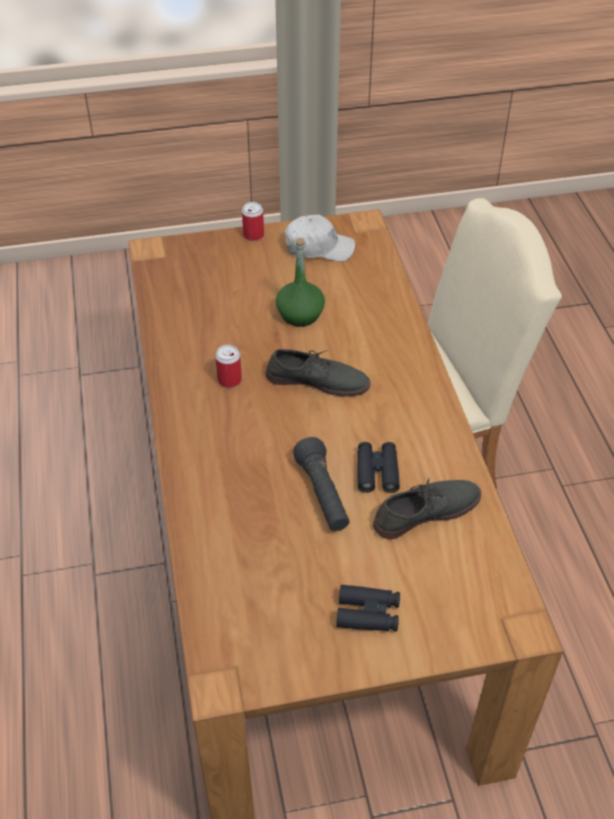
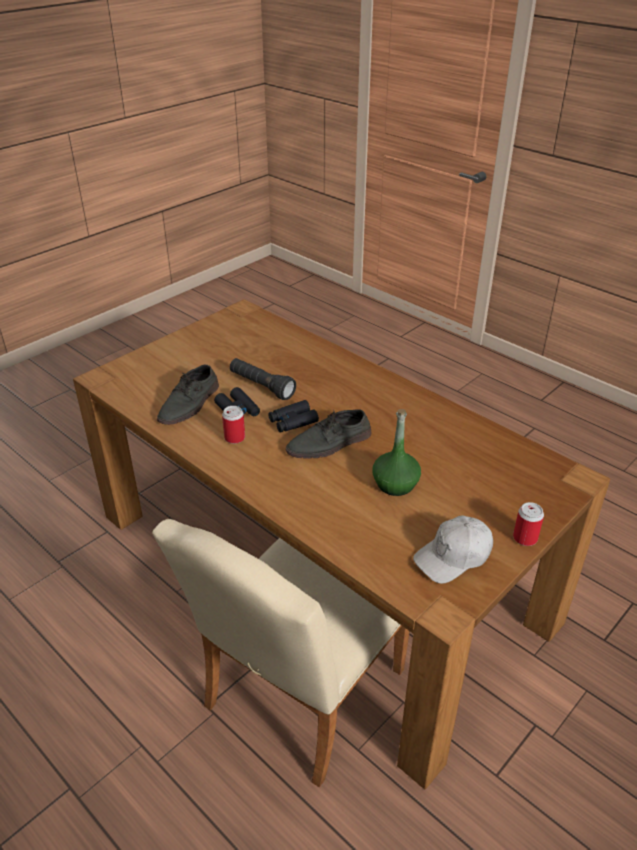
camera: 145 degrees right, 10 degrees down
(229, 380) = (389, 417): can -> can (234, 438)
(368, 613) = (191, 353): black binoculars -> black binoculars (293, 421)

